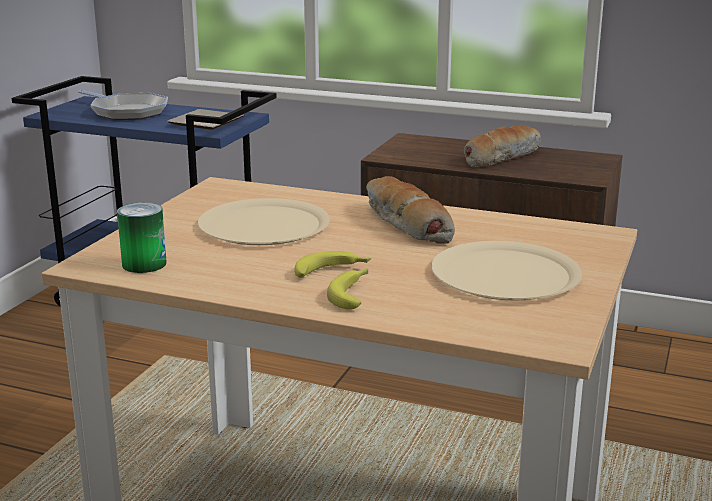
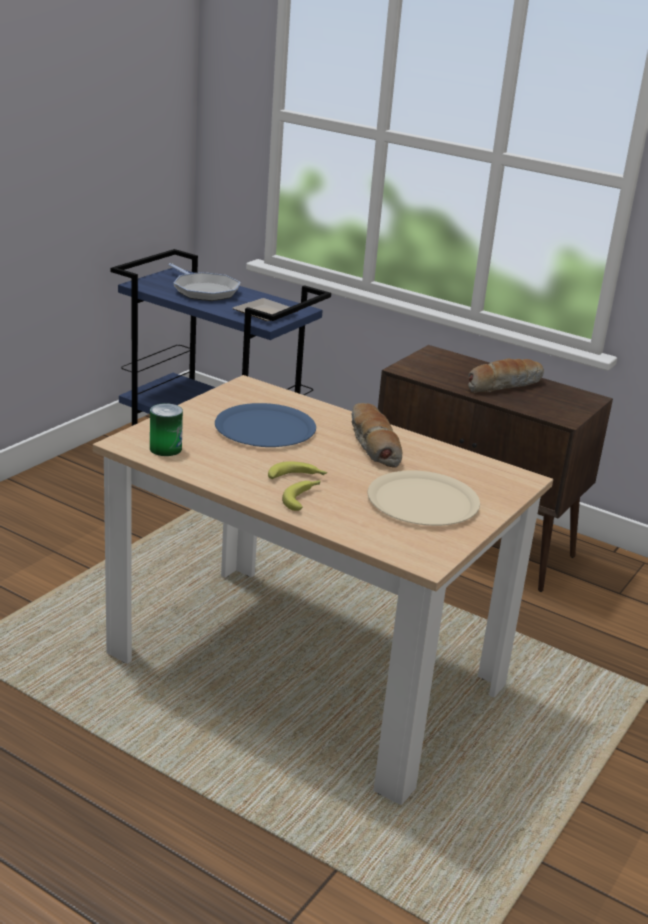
camera: 10 degrees right, 5 degrees up
(264, 225) = (265, 428): beige plate -> blue plate

